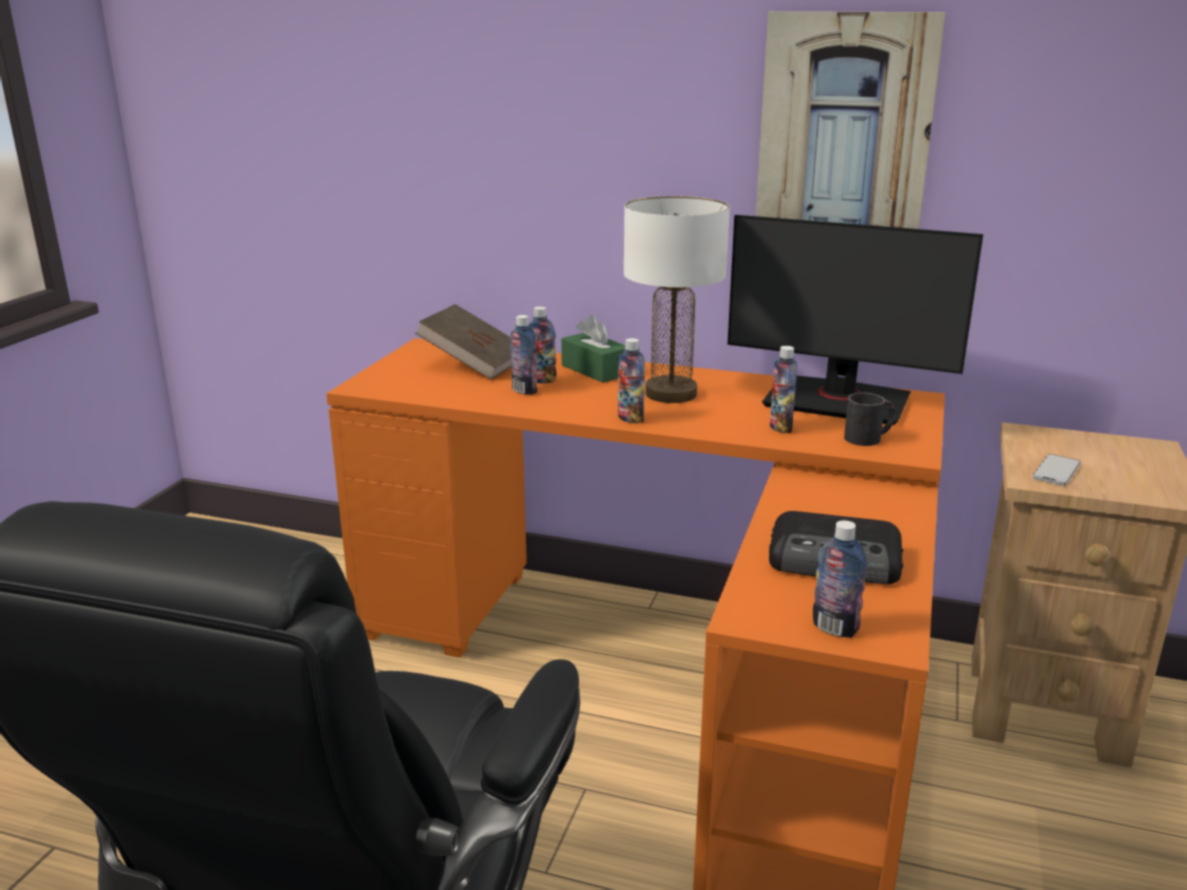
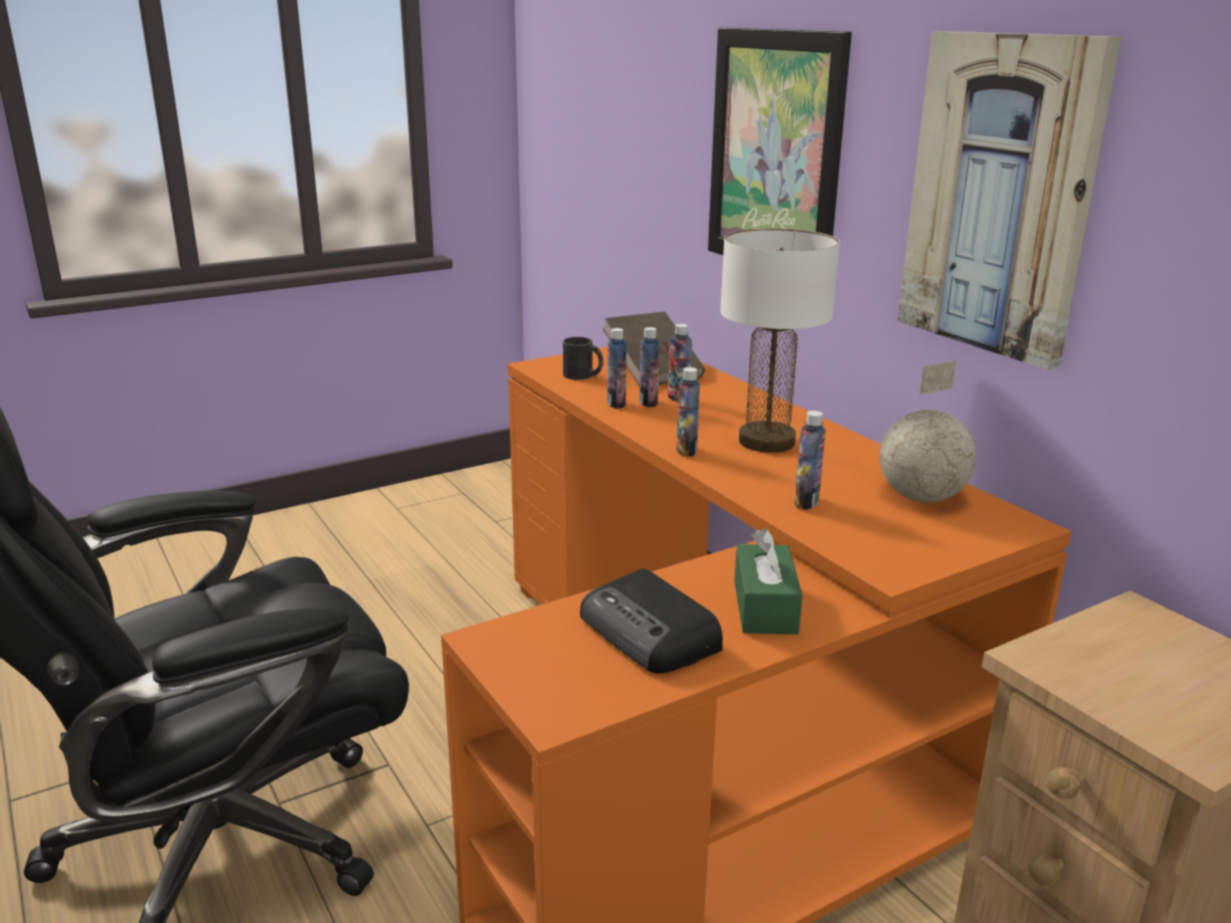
camera: 40 degrees right, 0 degrees up
(572, 131) = (774, 153): none -> picture
(595, 370) = (742, 403): green tissue box -> green tissue box (765, 606)
(835, 628) = (535, 681): bottle -> bottle (616, 403)
(837, 400) = (922, 498): monitor -> globe
(869, 438) = (877, 541): black mug -> black mug (583, 376)
(1056, 471) = (1085, 661): phone -> none

